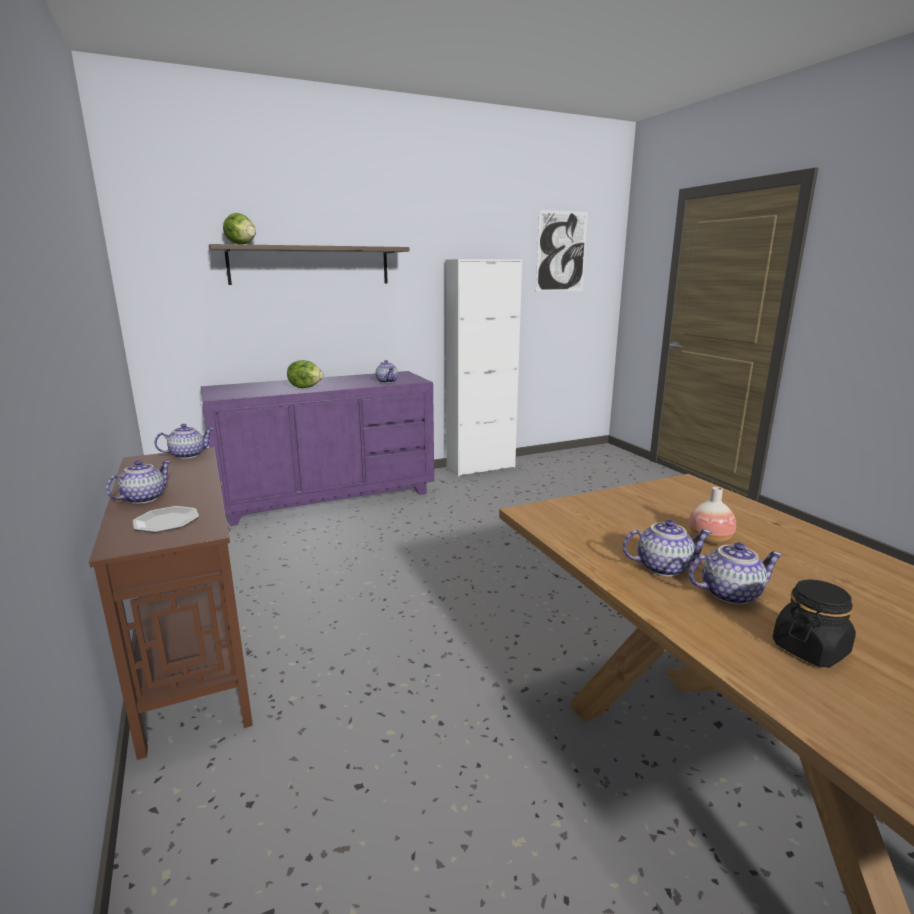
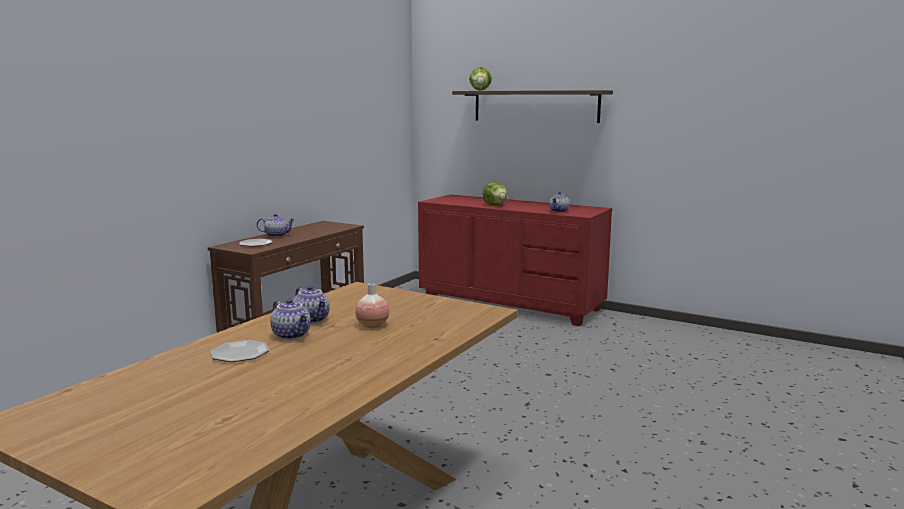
camera: 55 degrees right, 5 degrees down
(188, 455) = (343, 225): teapot -> none
(327, 497) = (510, 304): purple dresser -> red dresser
(480, 467) = (676, 326): white cabinet -> none
(561, 251) = (824, 91): picture -> none
(810, 649) = (239, 353): black jar -> plate

